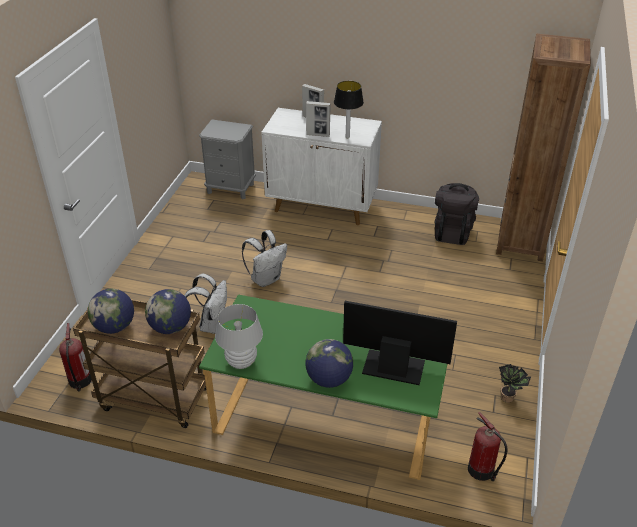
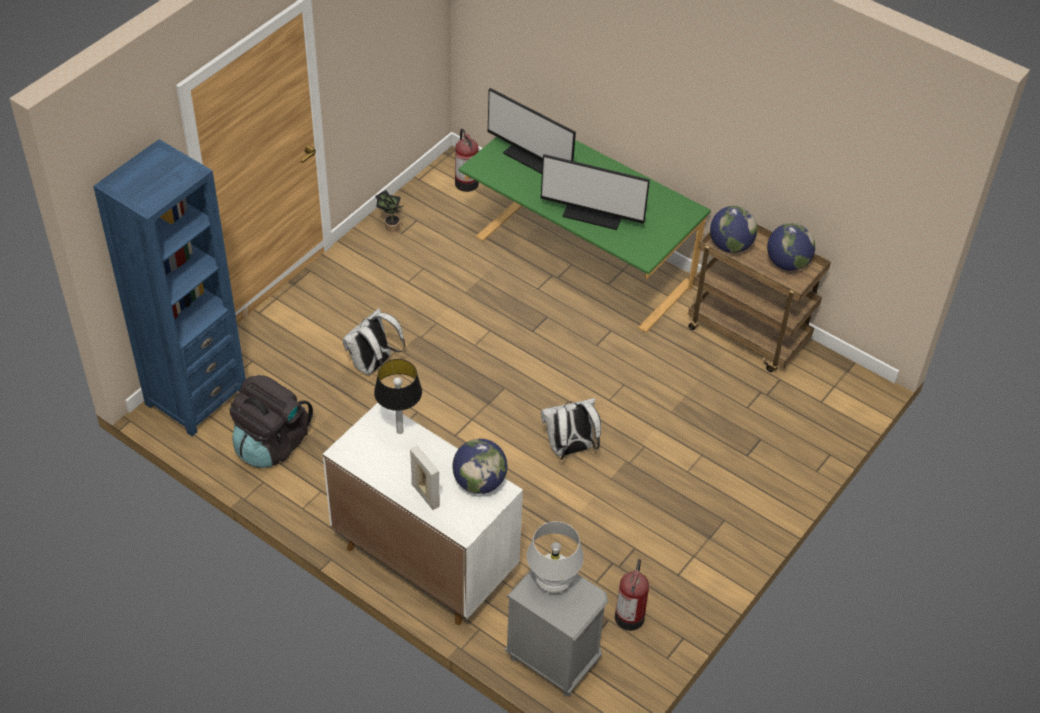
camera: 160 degrees left, 10 degrees up
(80, 381) = (825, 379): fire extinguisher -> fire extinguisher (630, 615)
(211, 324) = (662, 404): white backpack -> white backpack (373, 365)
(241, 362) = (670, 201): white table lamp -> white table lamp (552, 582)
(307, 328) = (593, 213): none -> monitor
(318, 135) = (440, 451): picture frame -> none
(329, 379) = (597, 163): globe -> globe (479, 482)
(521, 241) = (196, 396): brown bookcase -> blue bookcase

